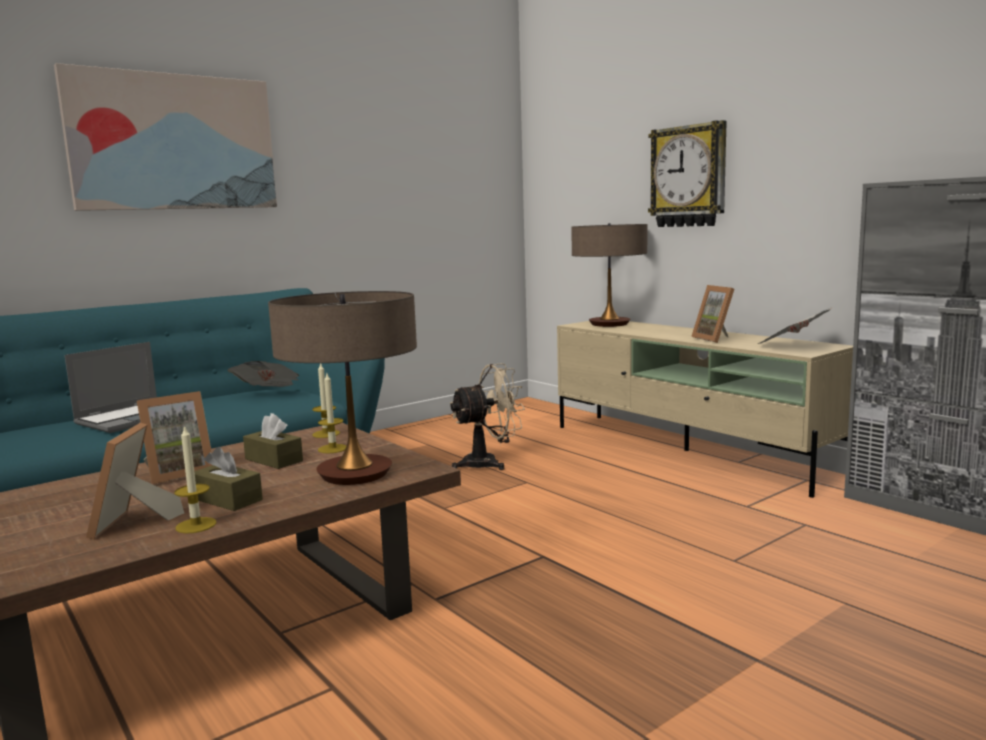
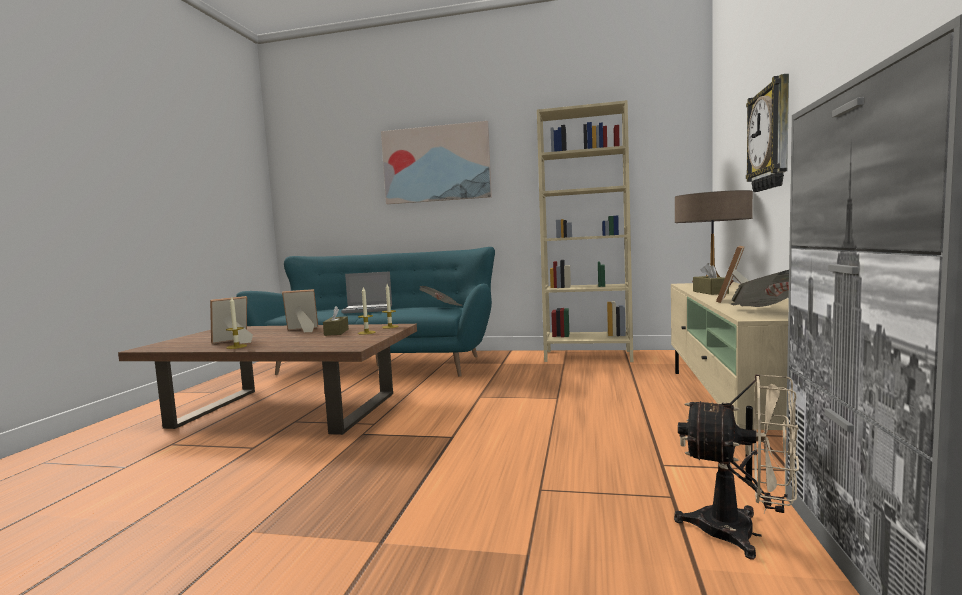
camera: 50 degrees right, 5 degrees down
(178, 473) = (302, 330): picture frame -> picture frame turned 150 degrees clockwise
(227, 499) = (273, 341): brown tissue box -> brown tissue box (710, 292)
(355, 474) = (330, 343): table lamp -> none
(430, 429) = (587, 356): none -> beige bookcase
(488, 463) = (567, 381): beige fan -> beige fan (742, 533)

